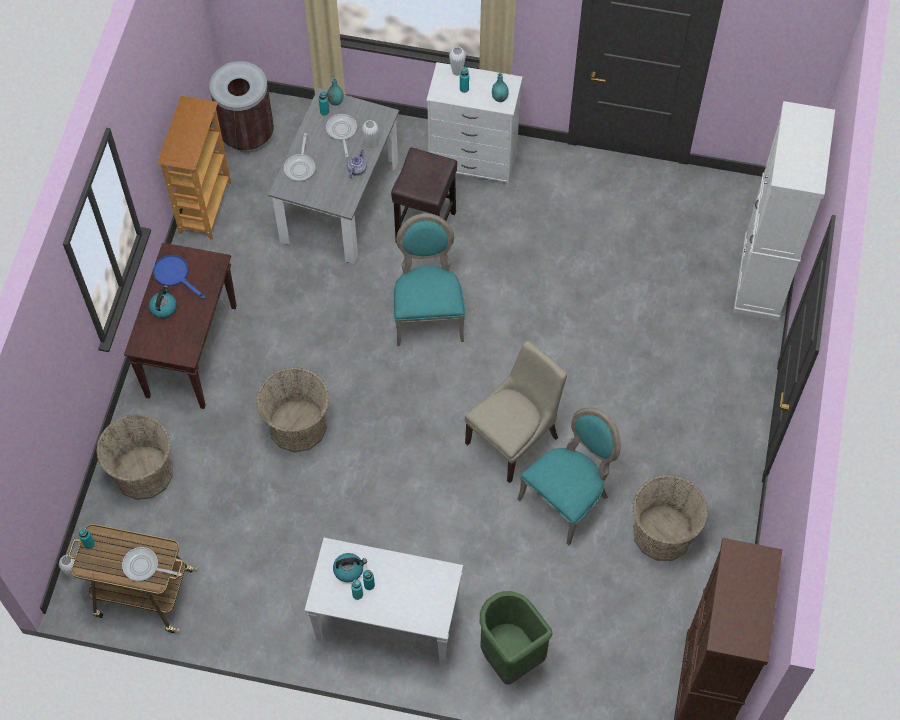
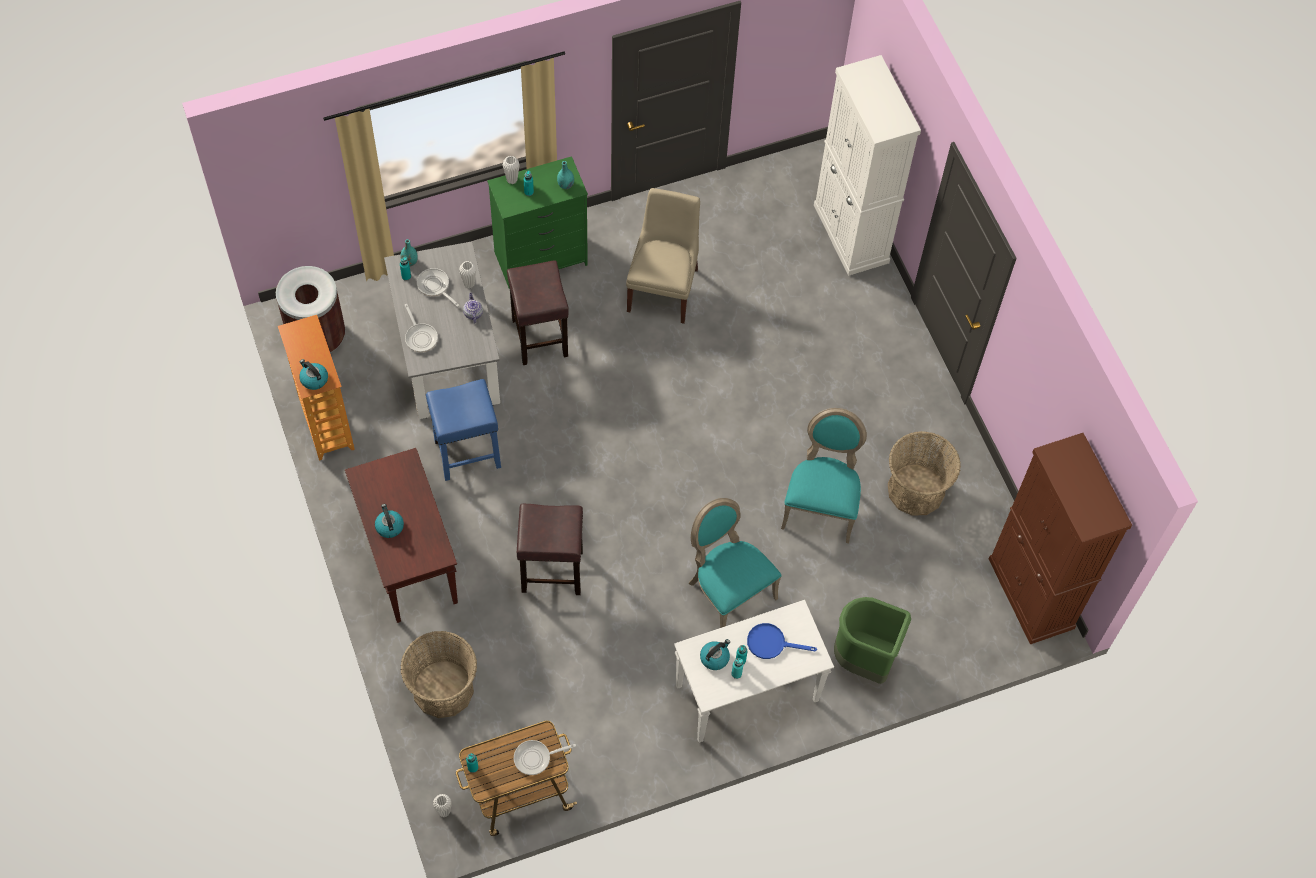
camera: 35 degrees left, 0 degrees up
(175, 275) = (378, 492): blue frying pan -> blue frying pan (771, 643)
(177, 152) = (314, 379): none -> kettle
(297, 291) = (466, 454): none -> blue stool
(297, 426) = (551, 571): basket -> brown stool
(428, 313) = (595, 412): turquoise chair -> turquoise chair (727, 590)
(472, 162) = (541, 259): white dresser -> green dresser
(514, 438) = (742, 479): beige chair -> beige chair (663, 287)

